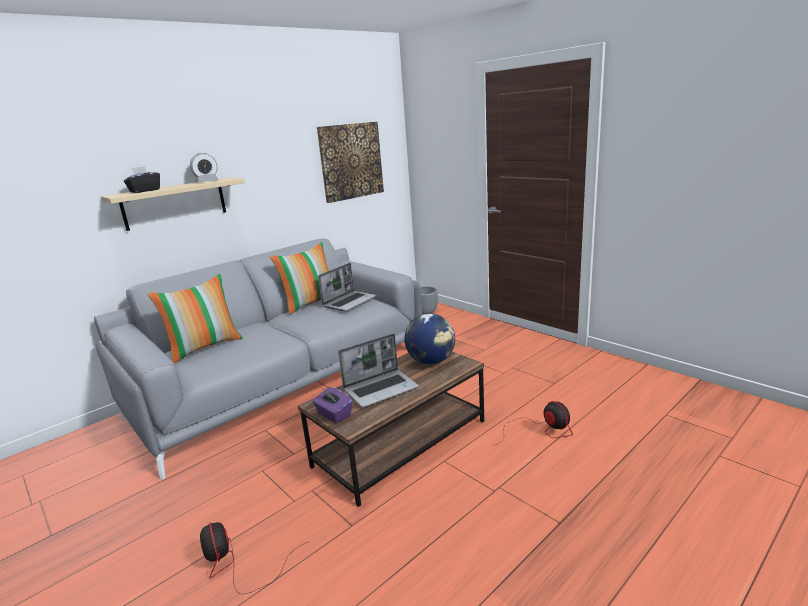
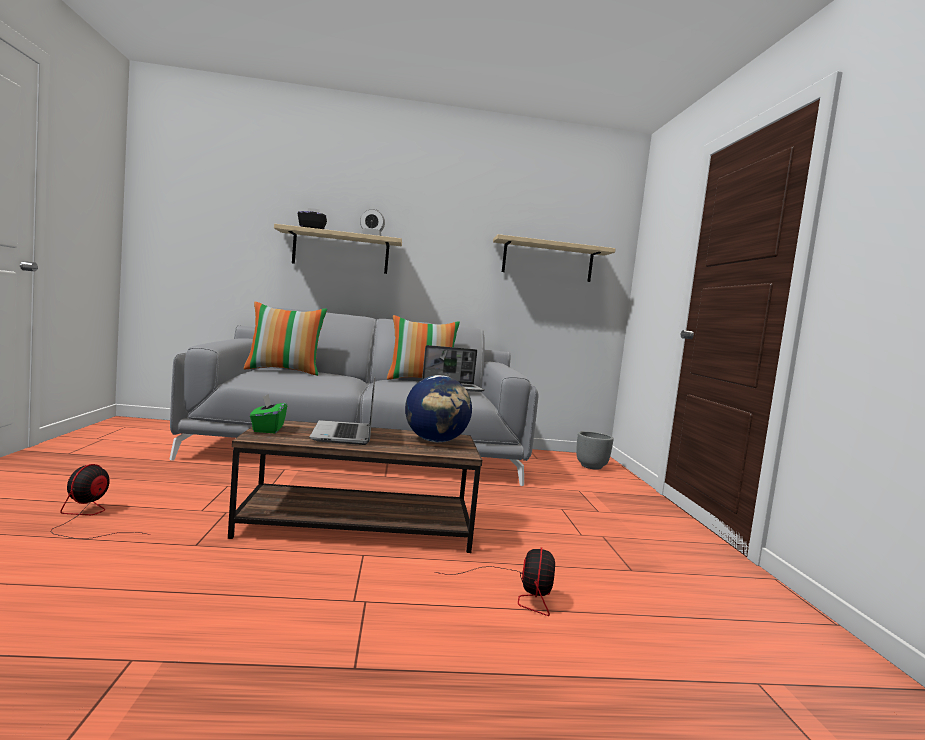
camera: 35 degrees right, 15 degrees down
(333, 414) = (267, 429): purple tissue box -> green tissue box
(351, 161) = (547, 260): picture -> beige shelf
(381, 389) = (344, 435): laptop -> laptop turned 75 degrees clockwise

